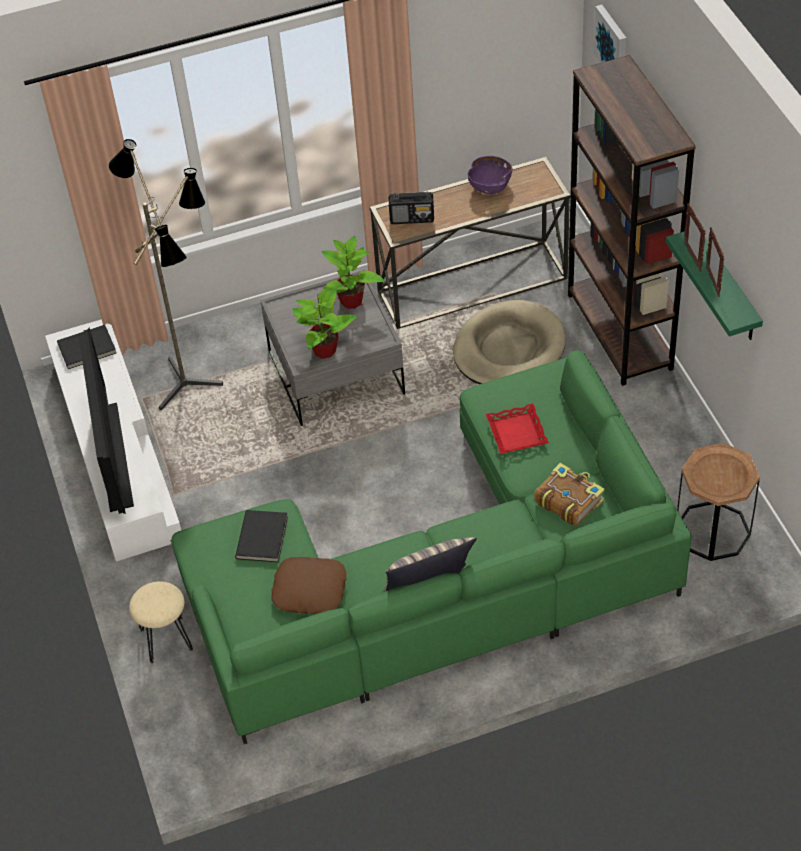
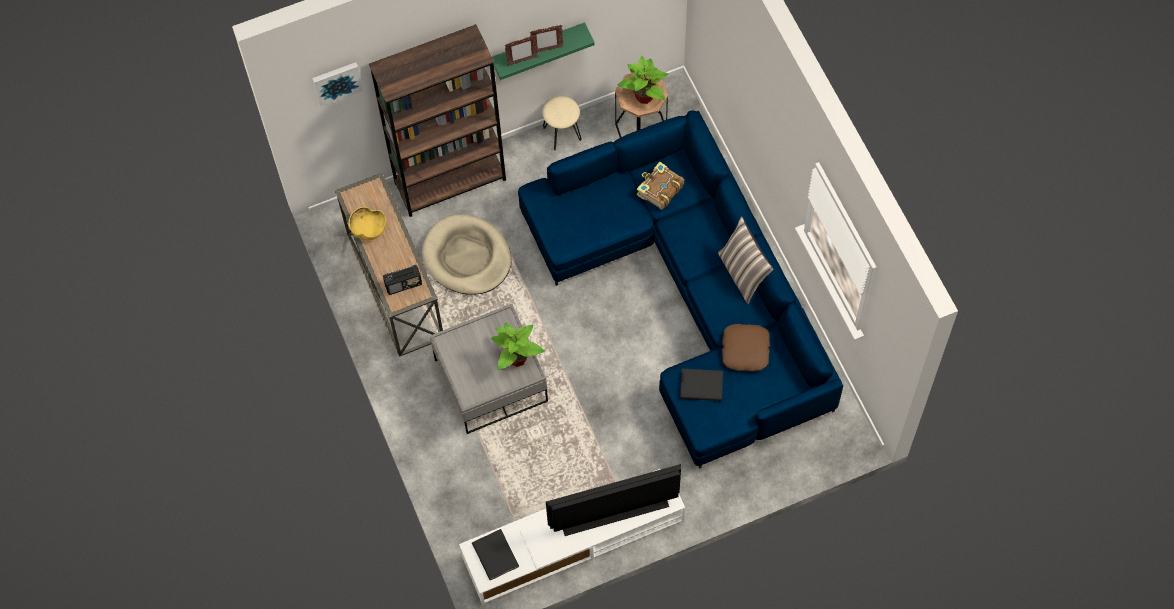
camera: 95 degrees left, 15 degrees up
(166, 640) = (752, 474): beige stool -> beige stool (562, 133)
(191, 381) = (499, 490): floor lamp -> none
(351, 301) = (464, 343): potted plant -> potted plant (645, 96)
(412, 218) = (404, 284): radio -> radio turned 75 degrees clockwise
(445, 578) = (689, 292): green sofa -> blue sofa
(489, 186) = (368, 230): purple bowl -> yellow bowl
(516, 433) = (598, 223): red tray -> none

